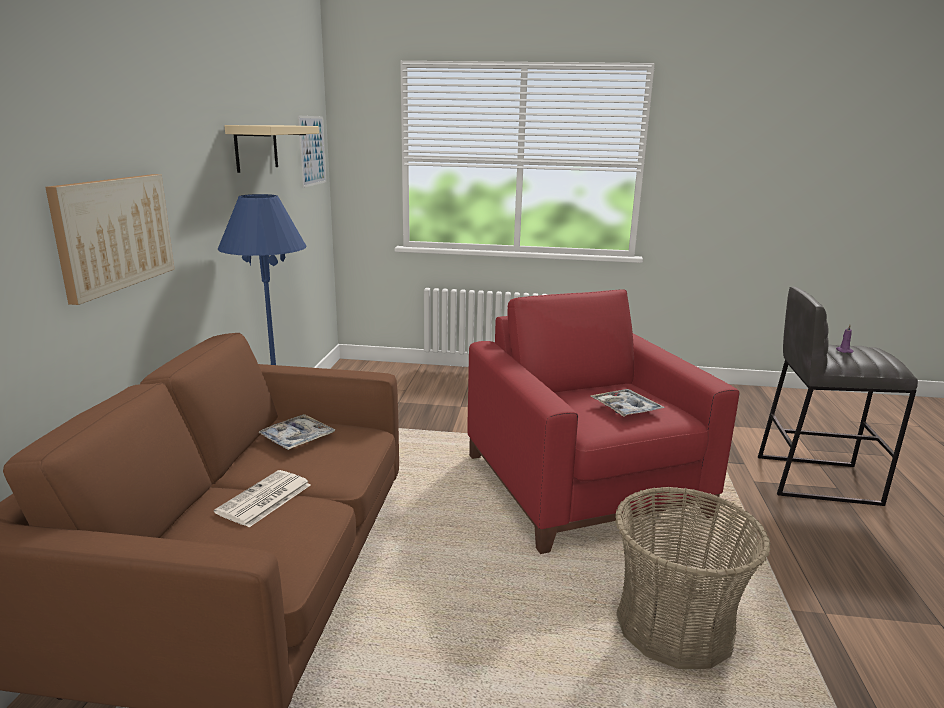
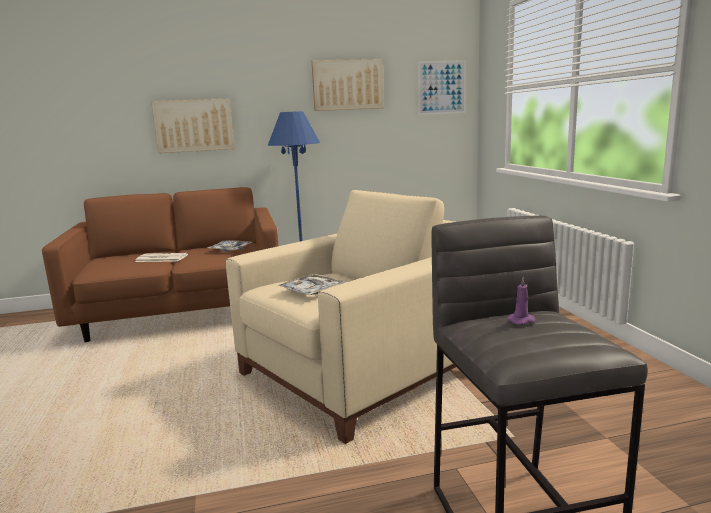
camera: 70 degrees right, 5 degrees down
(256, 147) = (347, 85): beige shelf -> picture
(585, 485) = (355, 374): red armchair -> beige armchair
(675, 625) = (164, 435): basket -> none

